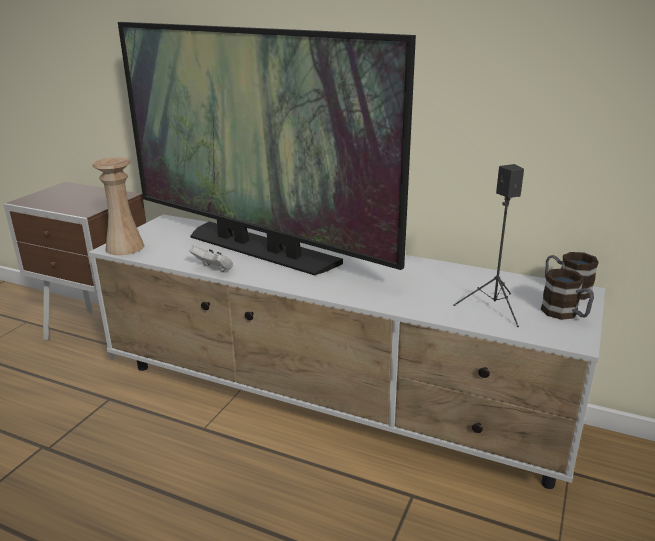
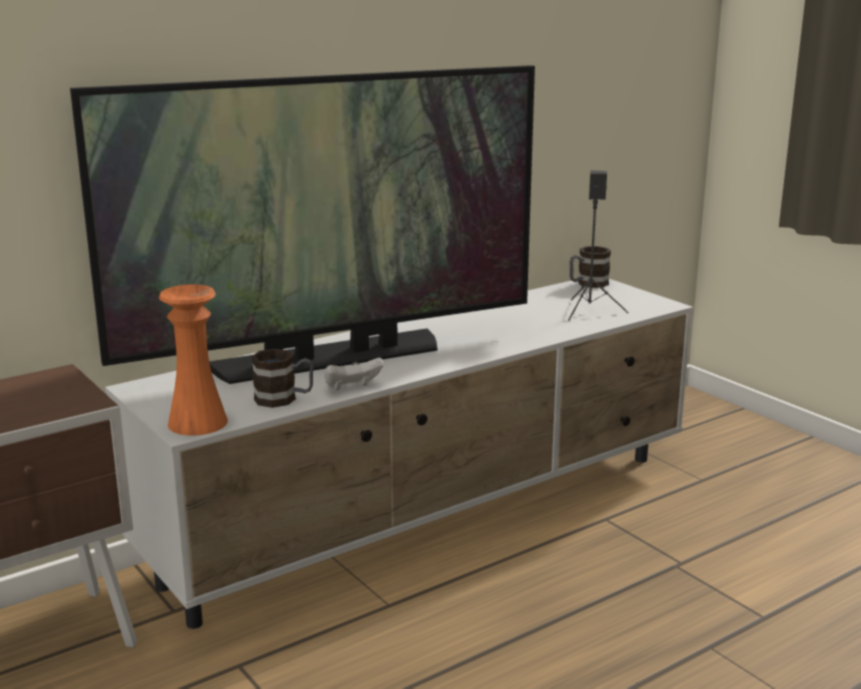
camera: 60 degrees left, 5 degrees down
(125, 247) = (197, 423): beige vase -> orange vase
(565, 314) = (624, 295): mug -> mug (284, 399)

